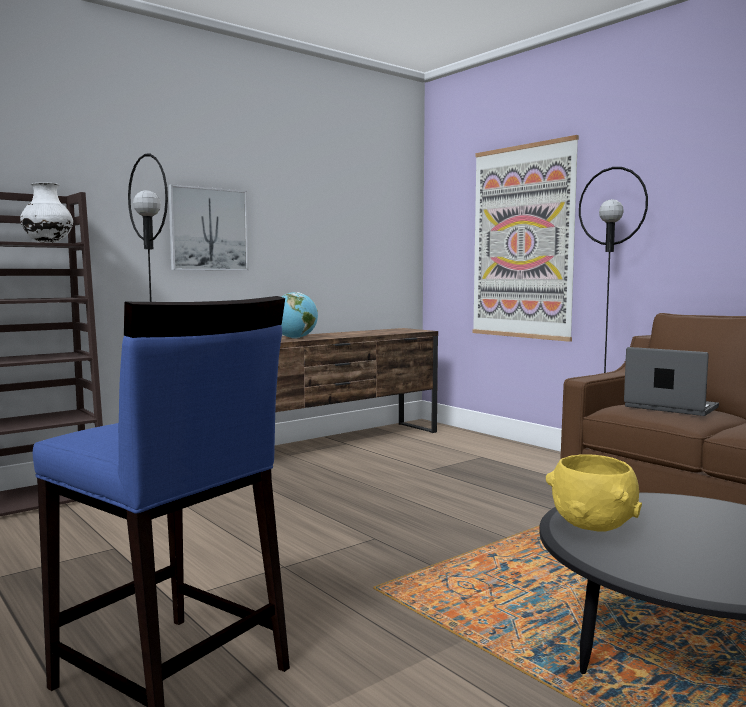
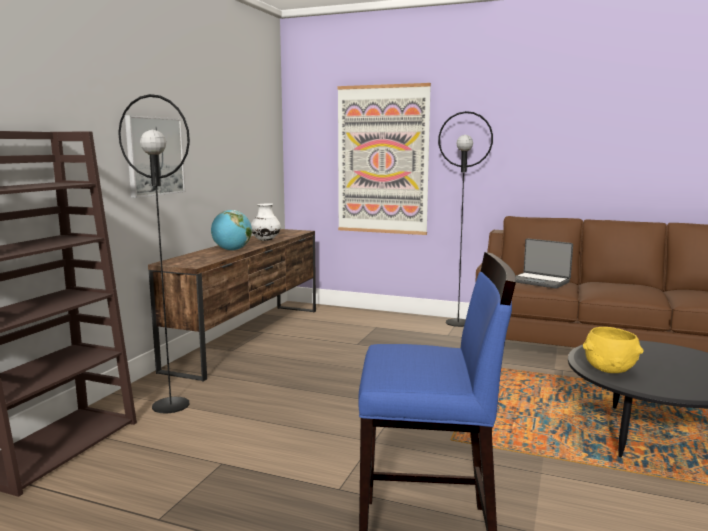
camera: 30 degrees left, 5 degrees up
(48, 243) = (57, 184): white vase -> white vase (266, 240)
(670, 407) = (540, 281): laptop -> laptop turned 150 degrees counterclockwise

